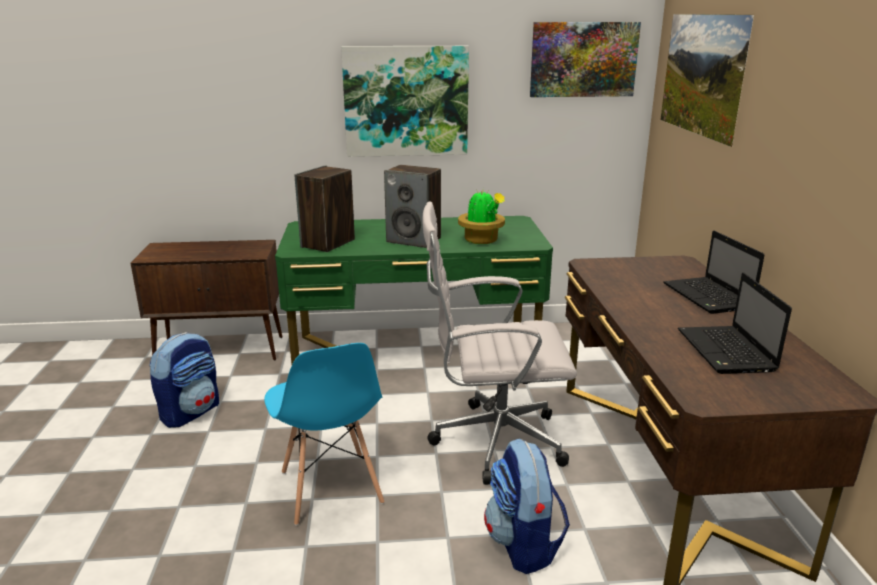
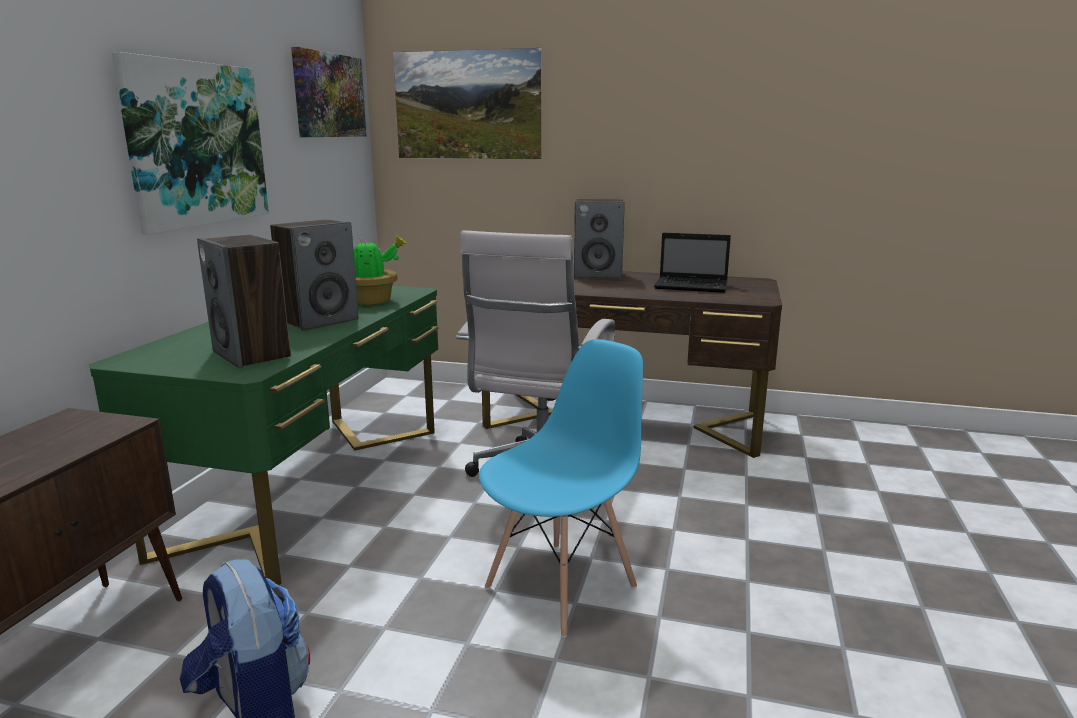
camera: 70 degrees left, 5 degrees down
(330, 488) = (562, 586): blue chair -> blue chair turned 45 degrees counterclockwise
(523, 544) = (695, 496): backpack -> none
(709, 297) = (598, 275): laptop -> speaker

